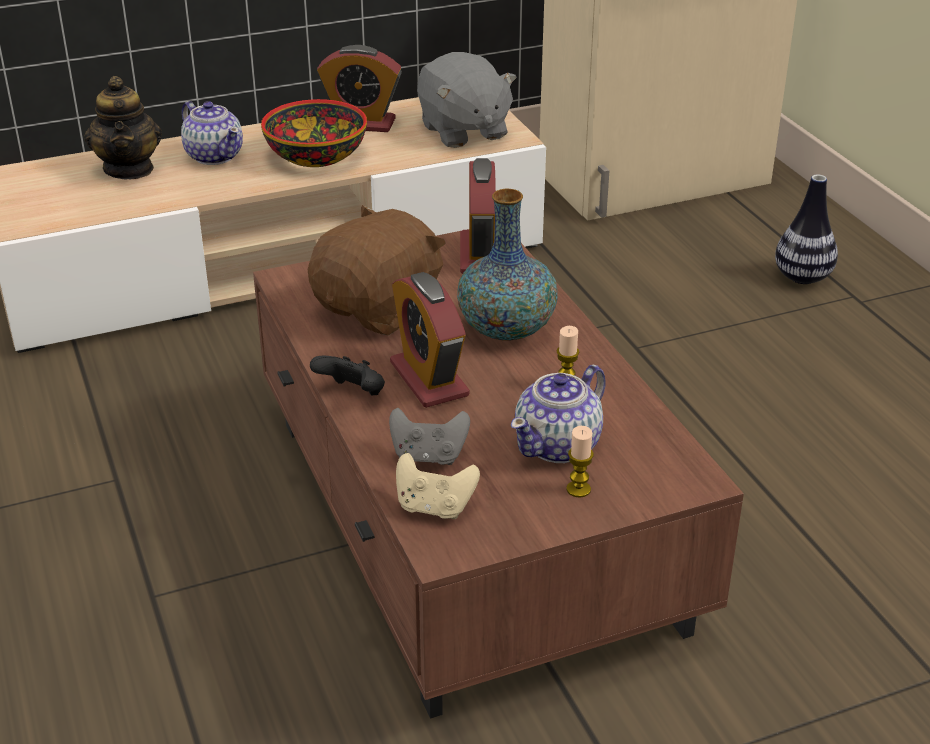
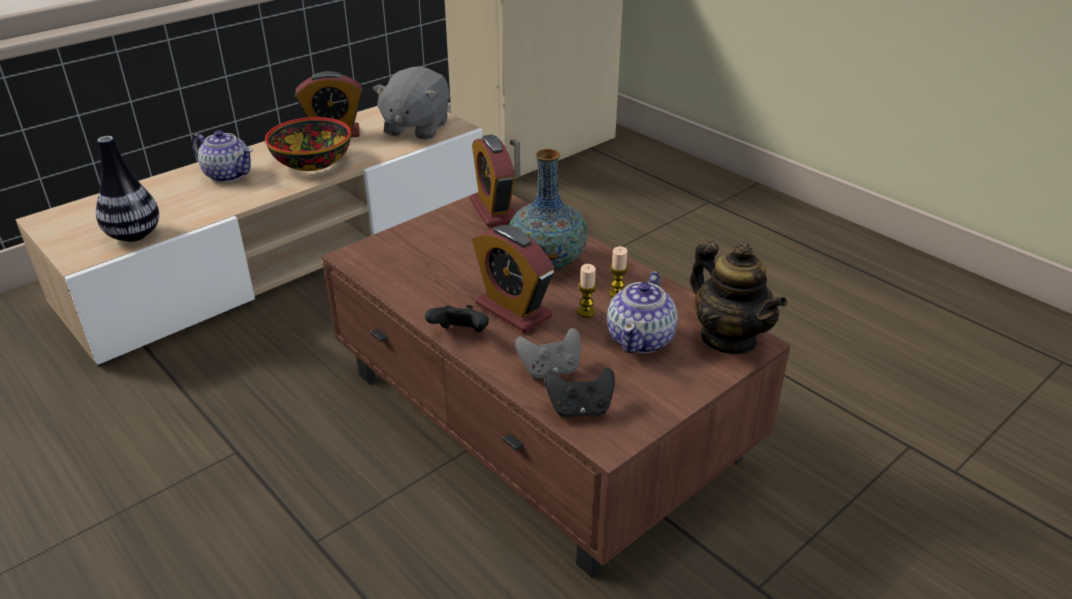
camera: 20 degrees left, 0 degrees up
(129, 169) = (160, 196): teapot -> teapot (729, 338)
(380, 309) = (442, 264): brown plush toy -> none
(434, 507) = (580, 409): beige game controller -> black game controller
(463, 131) = (415, 127): grey plush toy -> grey plush toy turned 60 degrees clockwise
(578, 489) = (677, 369): candle -> candle (586, 312)
(802, 277) = (670, 195): vase -> vase (134, 235)

